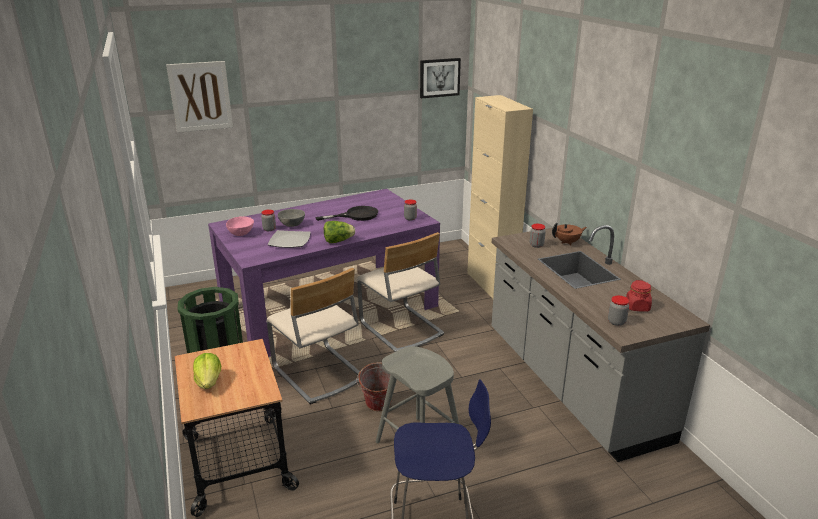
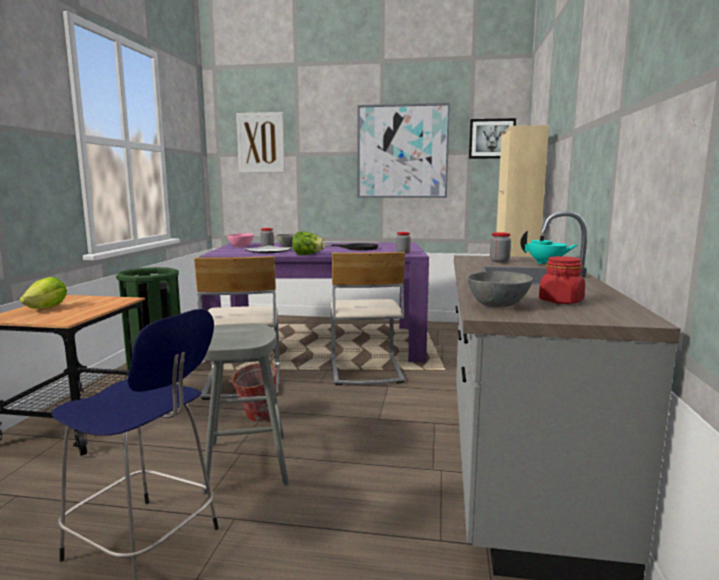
camera: 30 degrees right, 15 degrees down
(358, 95) = (402, 151): none -> picture
(567, 242) = (546, 263): brown teapot -> turquoise teapot
(616, 322) = (499, 305): jar -> grey bowl

